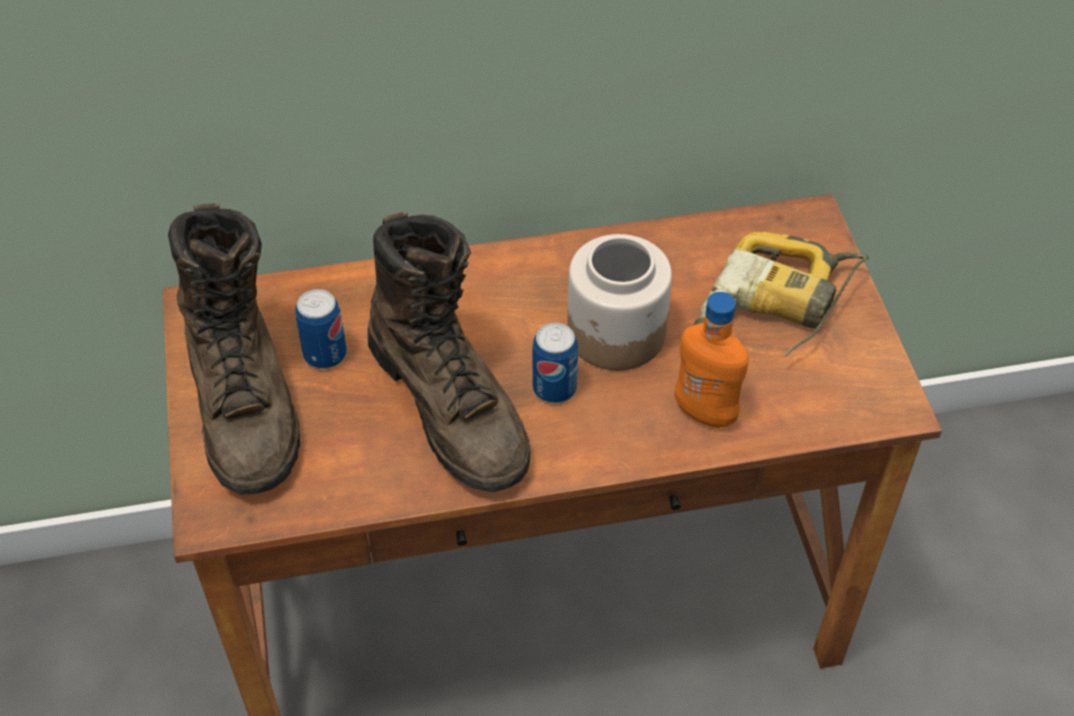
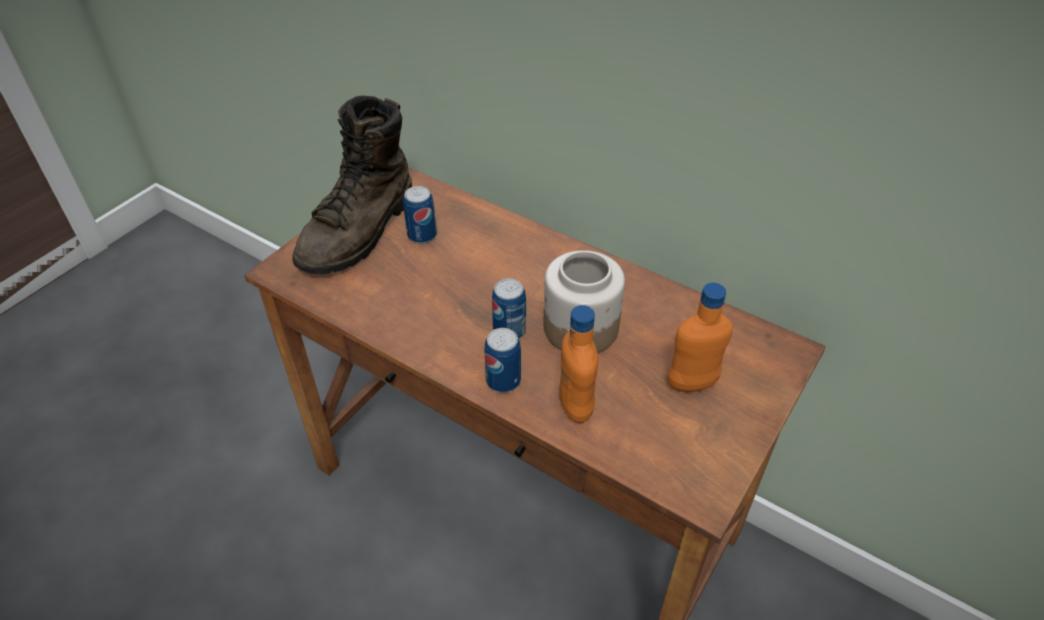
camera: 45 degrees right, 5 degrees down
(450, 405) = (447, 300): brown boot -> none
(613, 441) = (503, 381): none -> can
(772, 313) = (692, 383): power drill -> orange bottle

